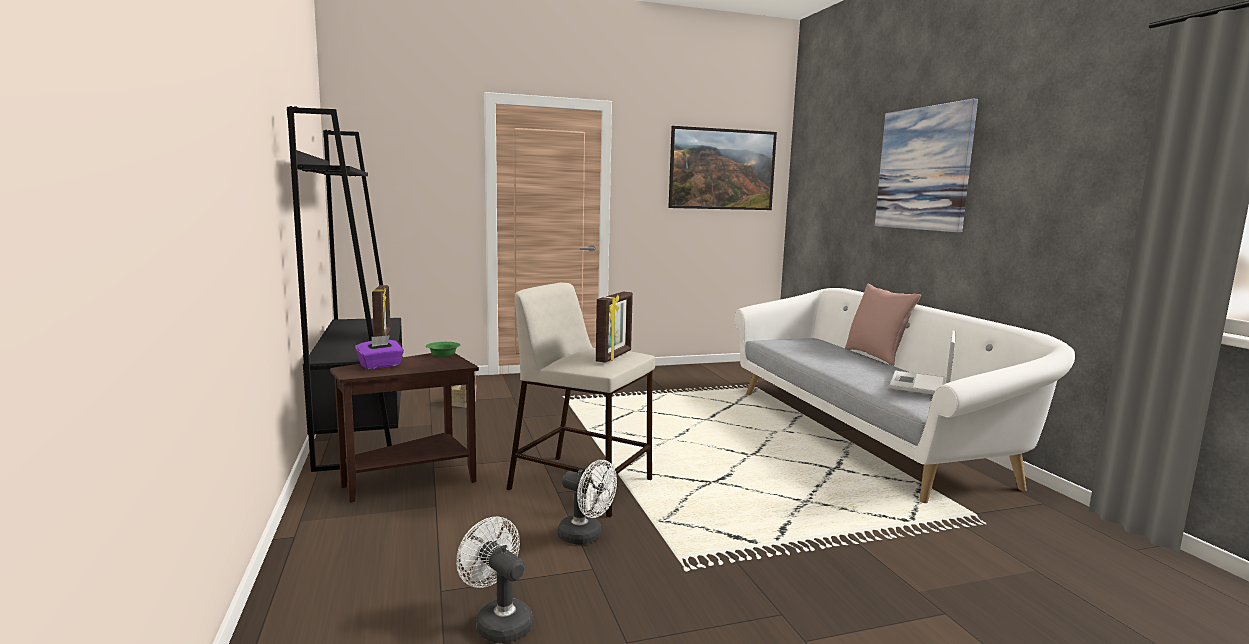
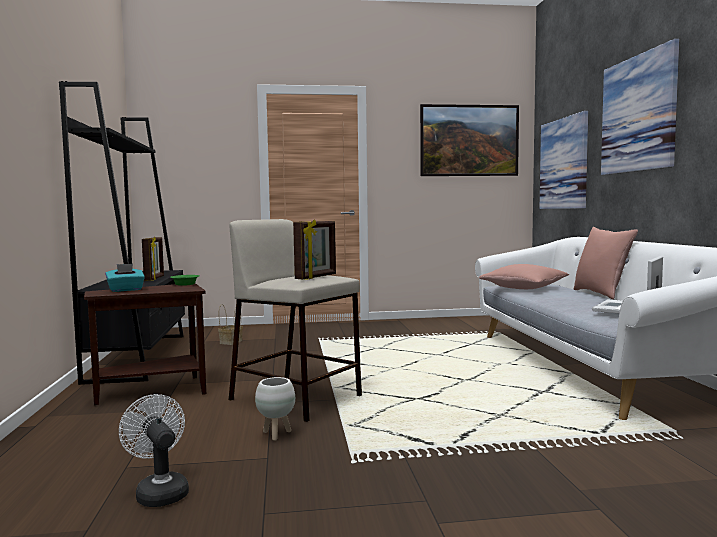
camera: 10 degrees right, 5 degrees down
(380, 366) = (126, 290): purple tissue box -> turquoise tissue box
(586, 536) = (276, 434): white fan -> white planter
(793, 347) = (524, 288): none -> pink pillow
(827, 205) = (563, 164): none -> picture

